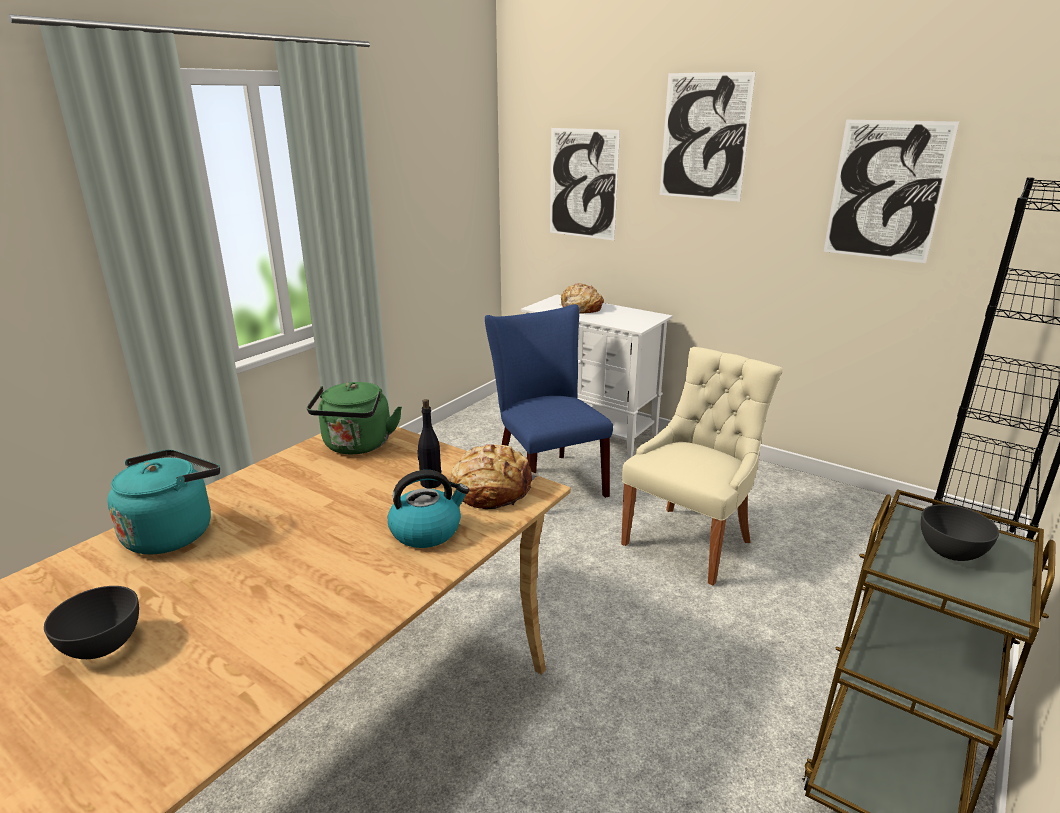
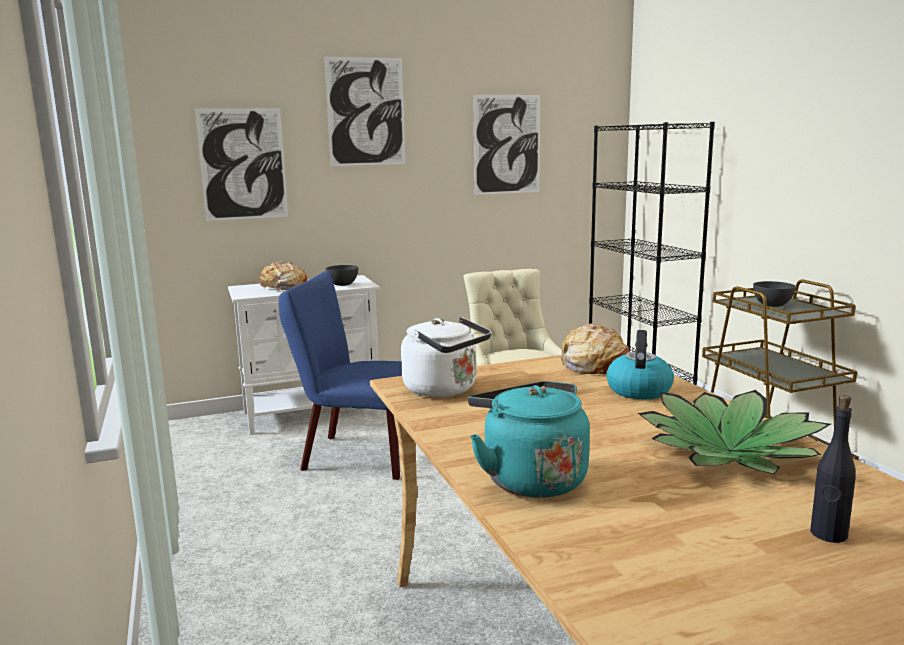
camera: 55 degrees left, 10 degrees down
(103, 646) = (731, 522): grey bowl -> grey bowl (343, 284)
(275, 617) = (730, 451): none -> potted plant
(357, 446) = (444, 390): green kettle -> white kettle
(430, 483) = (558, 378): black bottle -> black bottle (828, 534)

